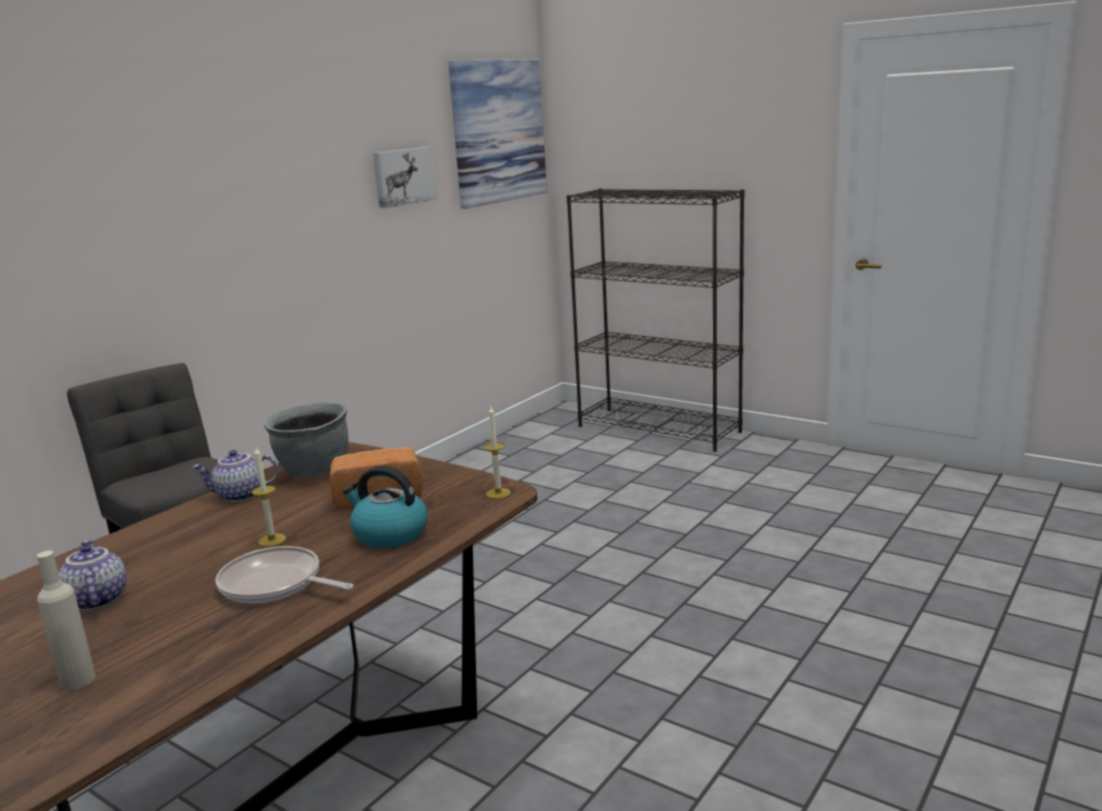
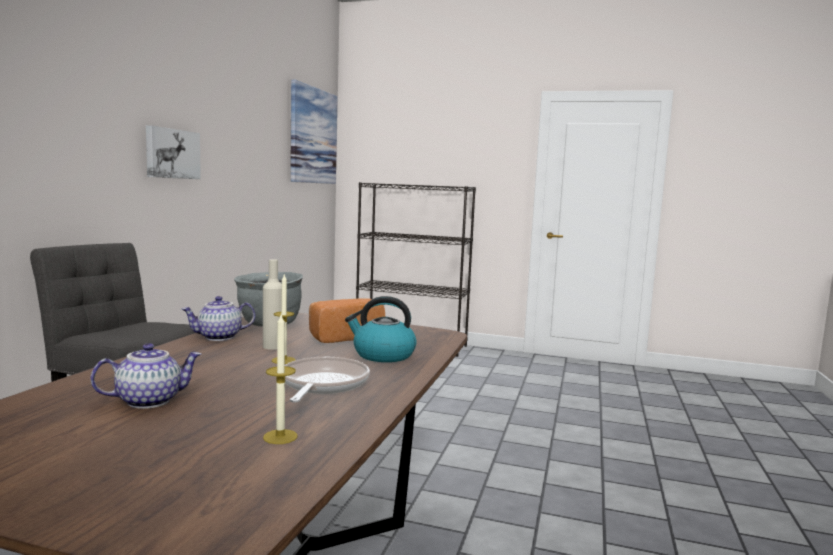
camera: 20 degrees left, 10 degrees down
(78, 680) = (197, 455): beige bottle -> beige bottle (273, 346)
(95, 600) = (149, 400): teapot -> teapot turned 105 degrees clockwise
(275, 584) = (322, 384): frying pan -> frying pan turned 90 degrees clockwise
(403, 176) = (261, 149): picture -> picture (171, 153)
(498, 493) = (438, 334): candle -> candle (280, 437)

